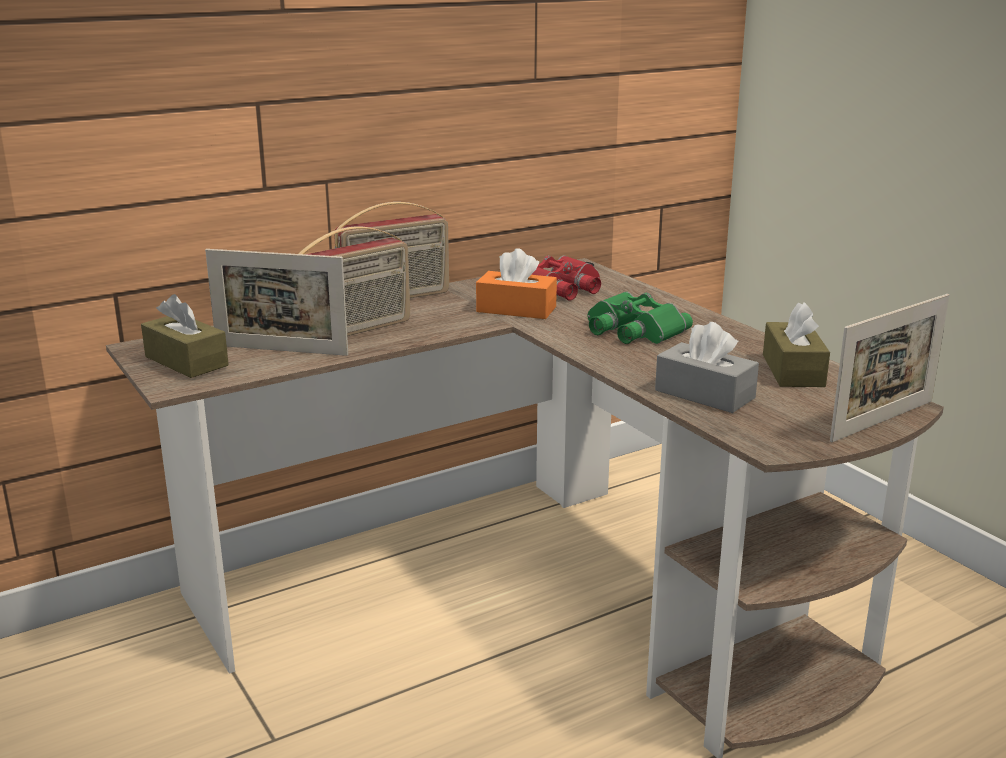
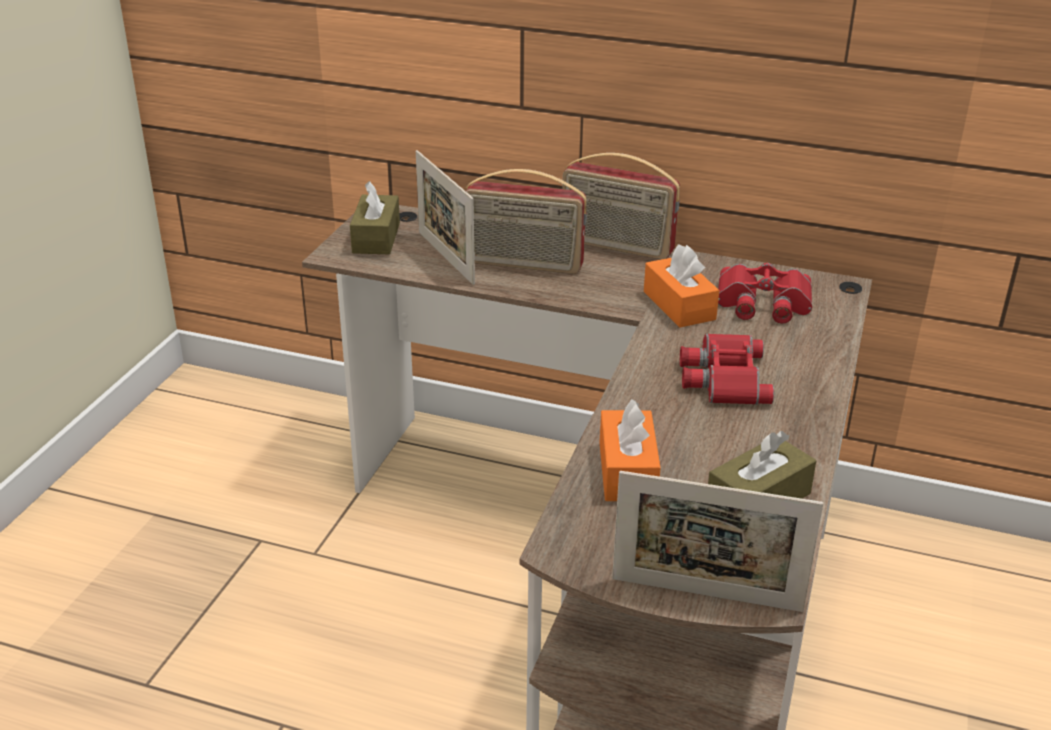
camera: 50 degrees right, 10 degrees up
(632, 330) = (722, 377): green binoculars -> red binoculars
(704, 394) = (627, 471): grey tissue box -> orange tissue box

